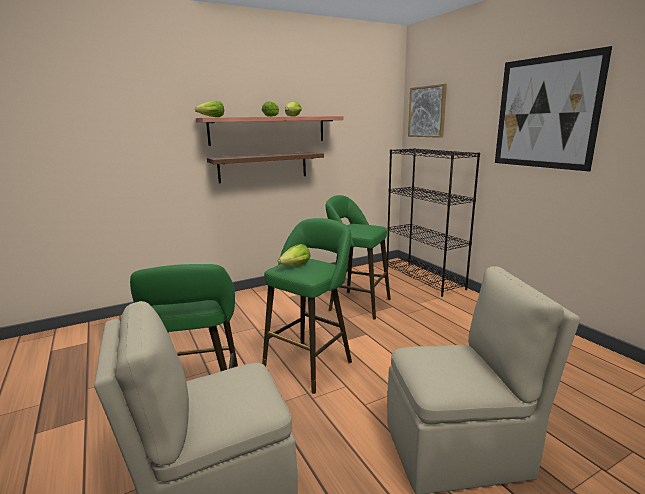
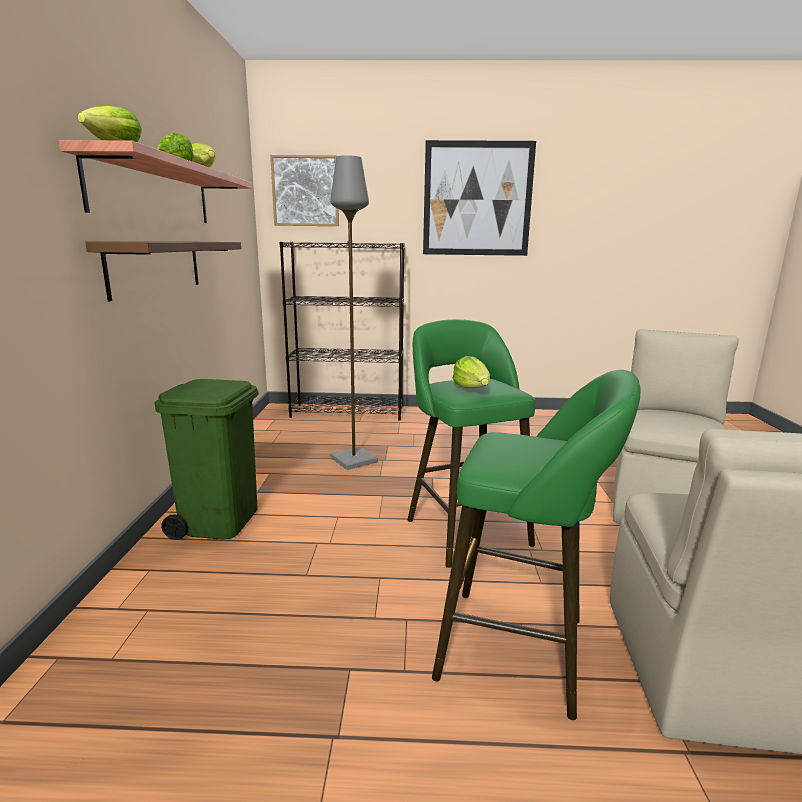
camera: 60 degrees left, 0 degrees up
(254, 300) = (219, 520): none -> green trash can
(356, 304) = (352, 460): green stool -> grey floor lamp

